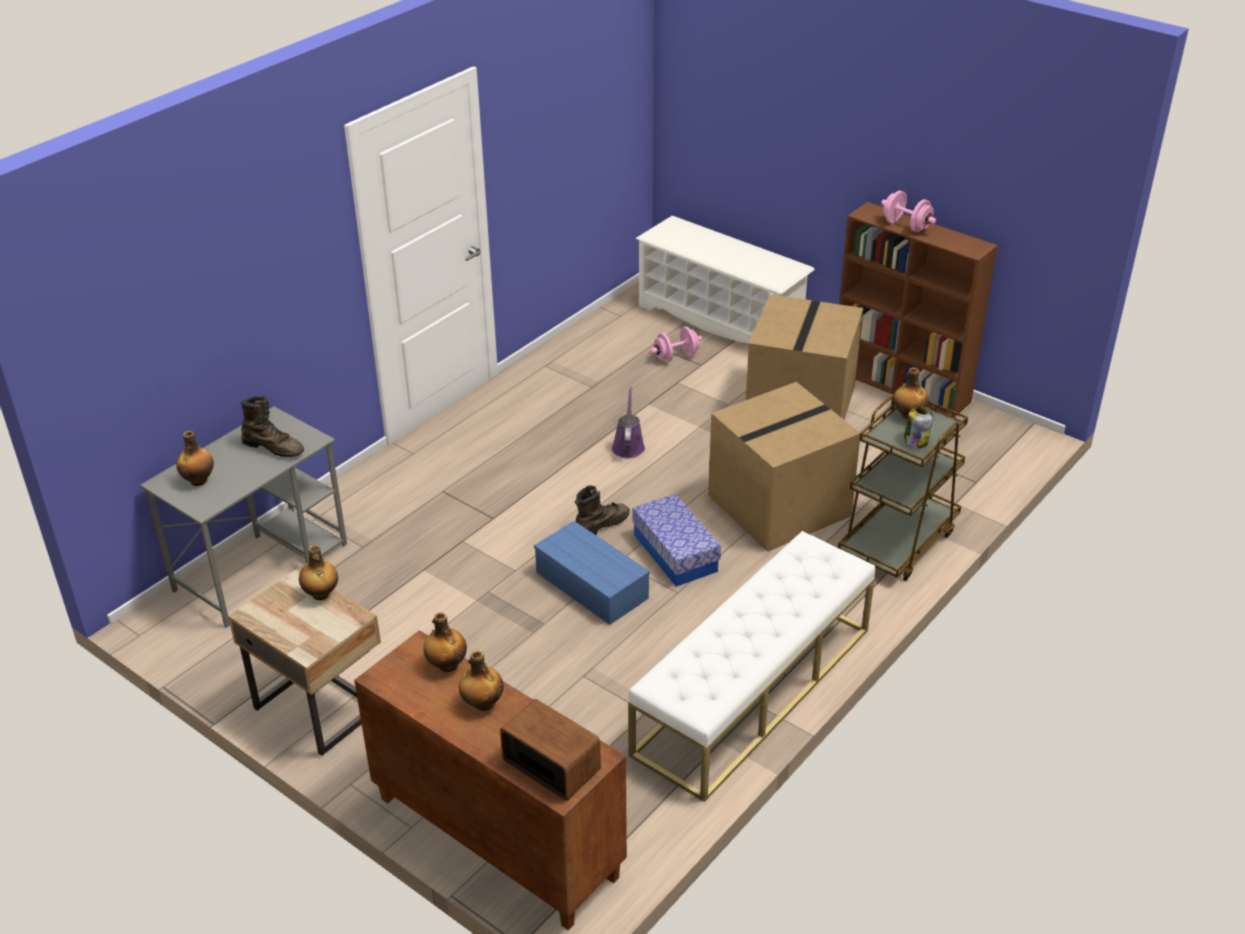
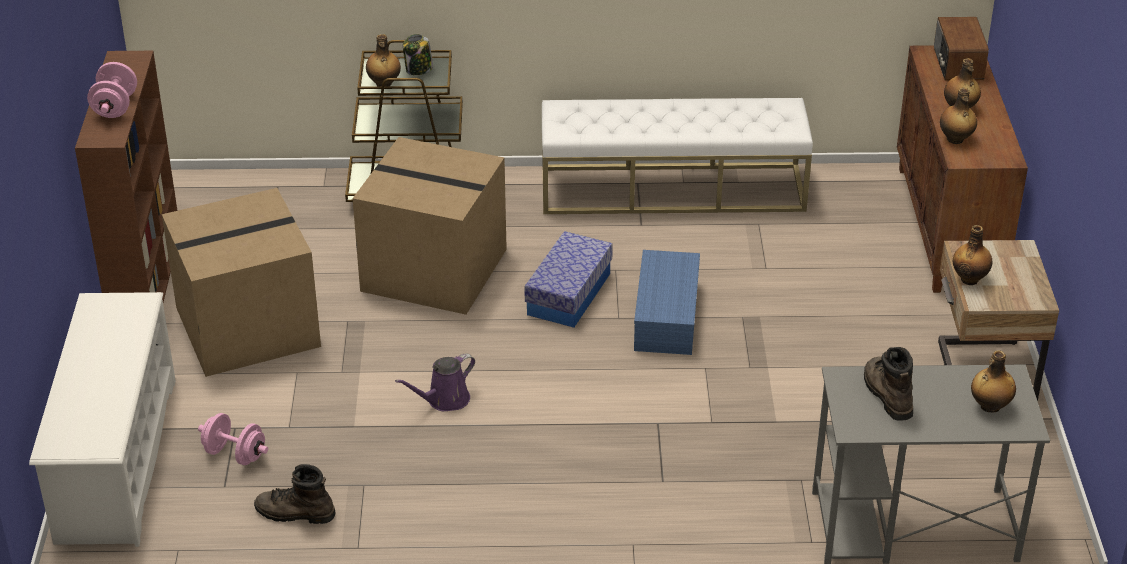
camera: 130 degrees left, 0 degrees up
(601, 525) = (584, 353): brown boot -> brown boot (294, 513)

